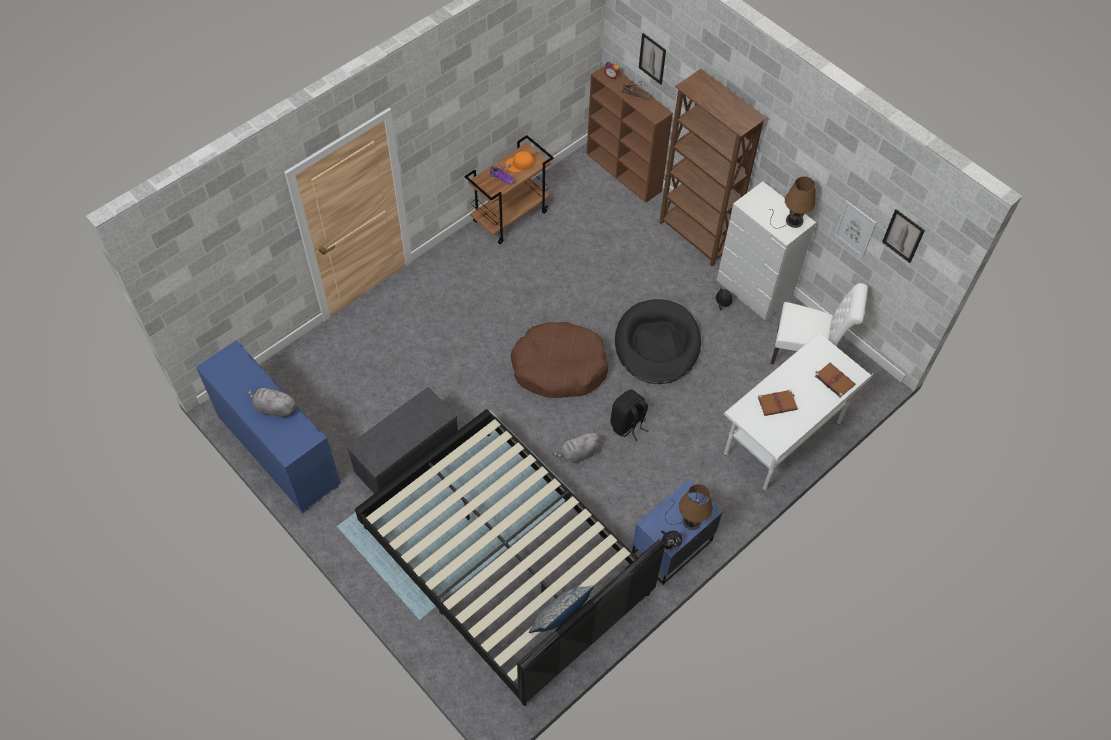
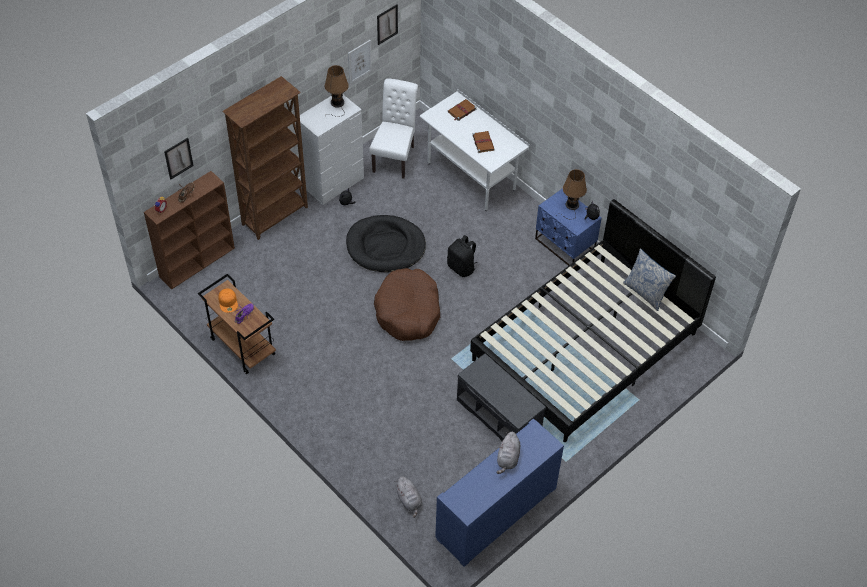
camera: 90 degrees left, 5 degrees down
(578, 454) = (489, 299): grey plush toy -> grey plush toy (409, 500)

